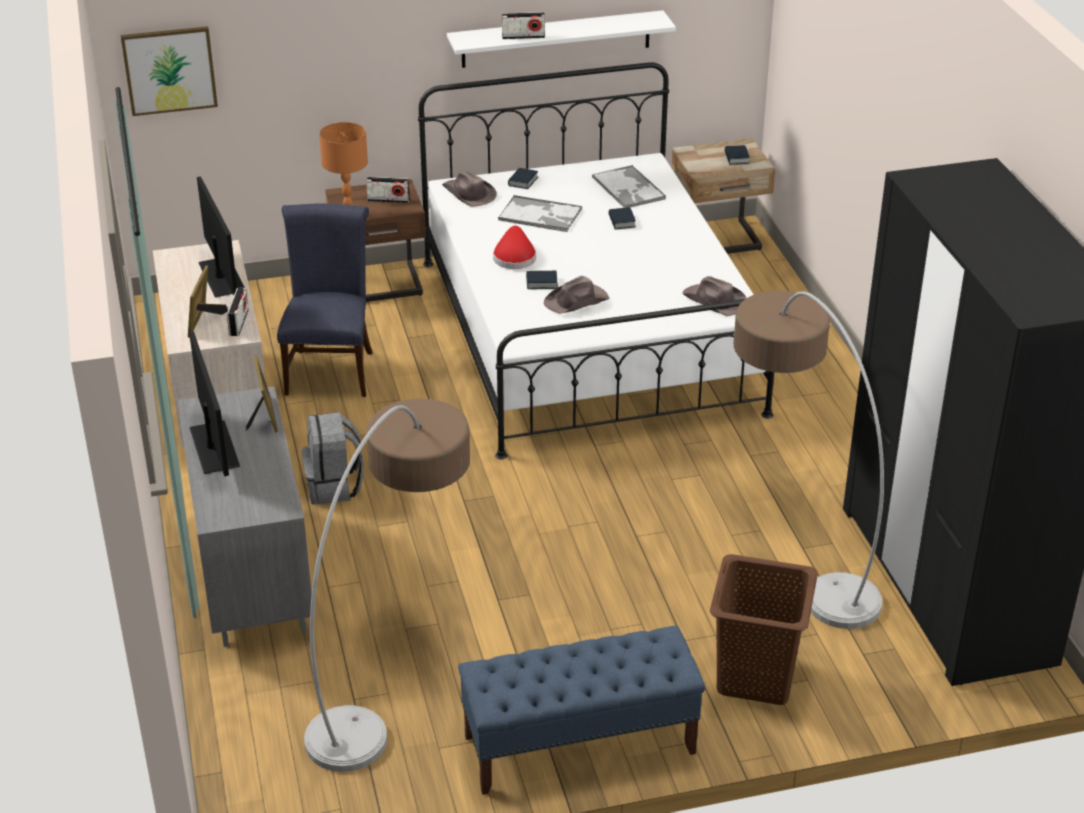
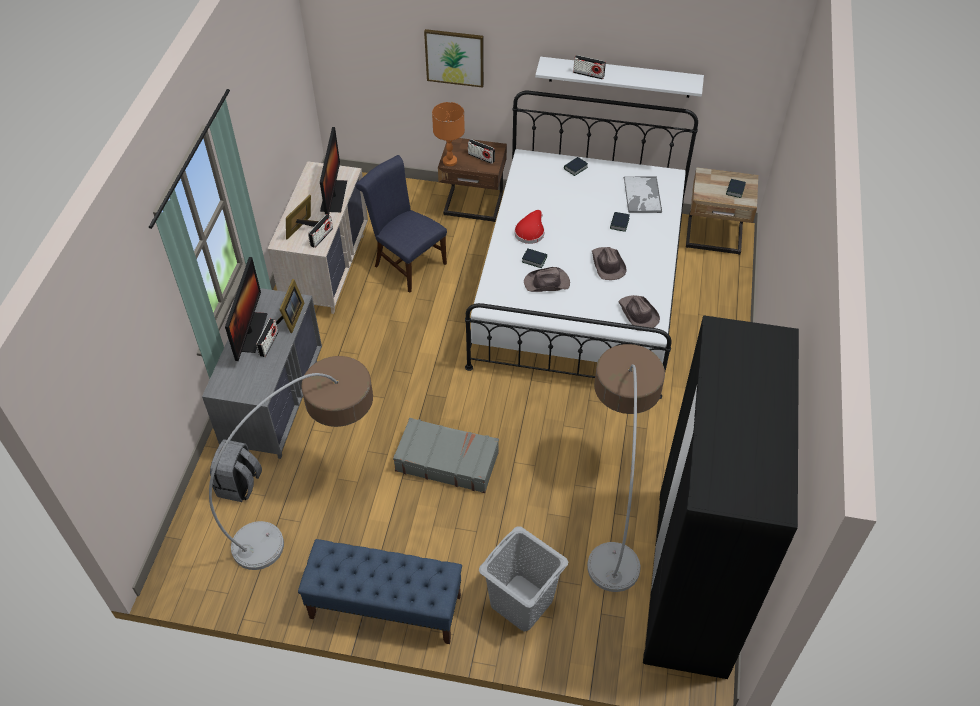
camera: 25 degrees right, 15 degrees up
(169, 70) = (350, 40): picture -> picture (454, 57)
(252, 452) = (269, 344): none -> radio
(331, 369) = (406, 263): blue chair -> blue chair turned 75 degrees counterclockwise
(334, 487) = (357, 355): grey backpack -> grey backpack (239, 485)
(469, 194) = (534, 168): brown hat -> brown hat (607, 265)
(541, 215) = (569, 201): tray -> none
(546, 562) = (447, 461): none -> grey suitcase
(756, 678) = (521, 603): brown laundry basket -> grey laundry basket

